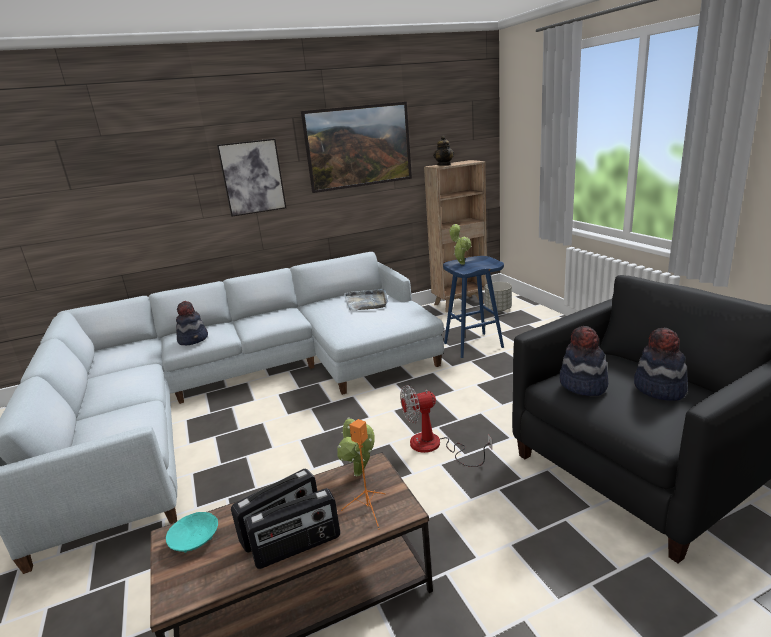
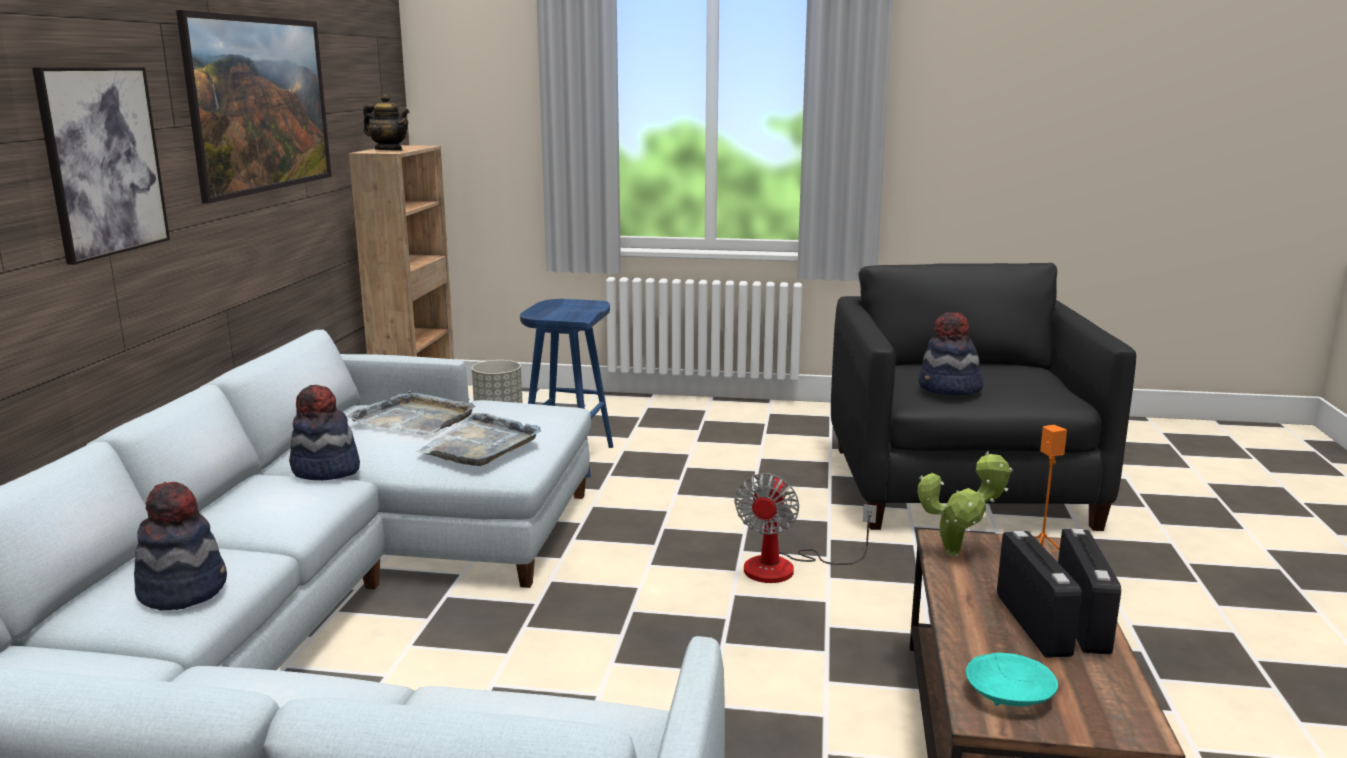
camera: 60 degrees left, 5 degrees down
(355, 322) = (480, 445): none -> grey tray
(461, 263) = (544, 313): potted plant -> none
(659, 389) = (995, 372): hat -> hat (325, 470)

